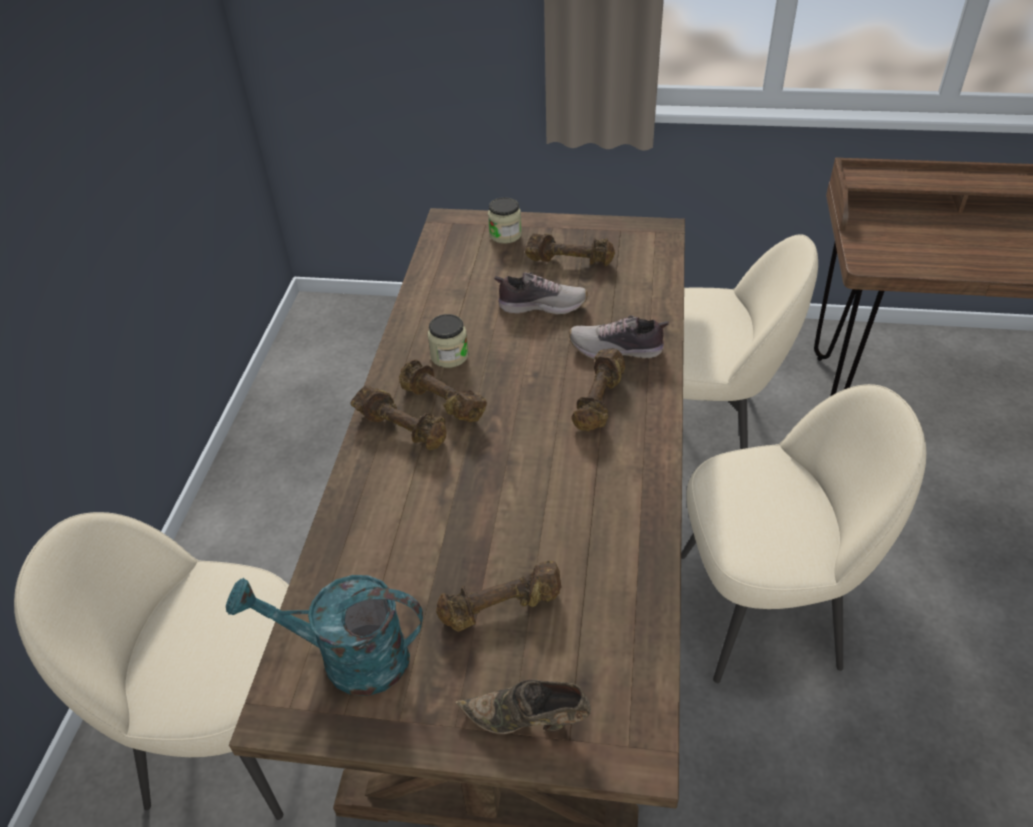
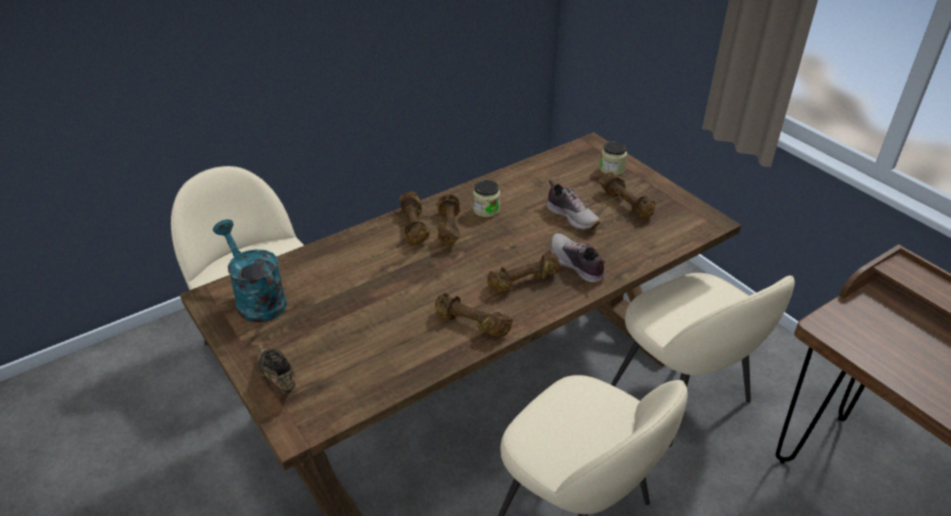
camera: 45 degrees right, 5 degrees down
(501, 608) = (336, 330): brown dumbbell -> brown dumbbell (471, 324)

